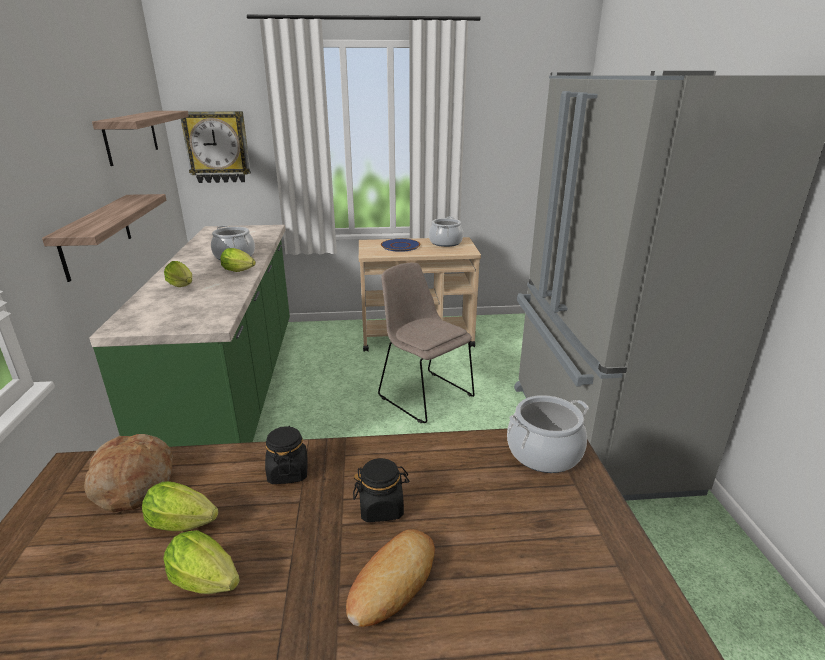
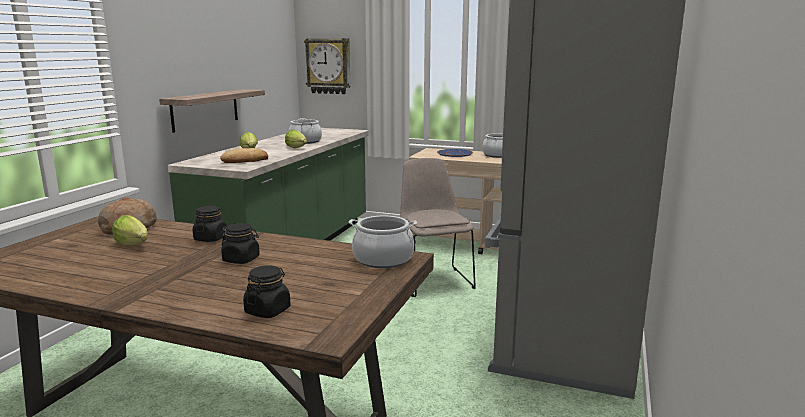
camera: 25 degrees right, 10 degrees down
(131, 136) = (256, 50): shelf -> none
(209, 583) = (118, 264): lettuce -> none
(392, 581) = (206, 283): bread -> bread (245, 160)
(543, 615) = (268, 310): none -> black jar

